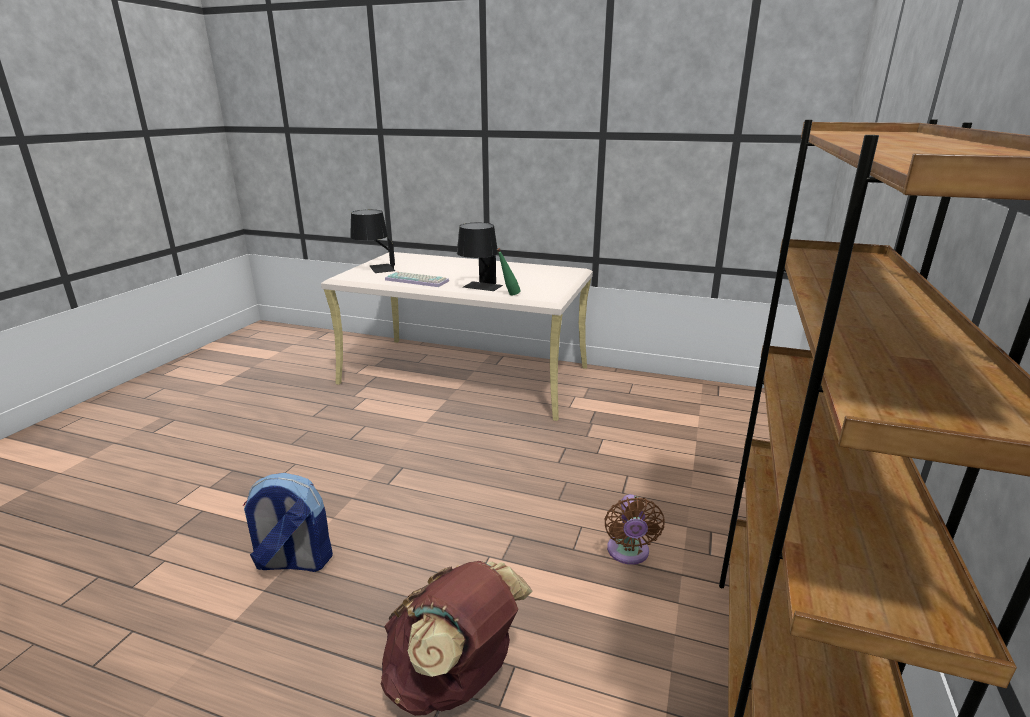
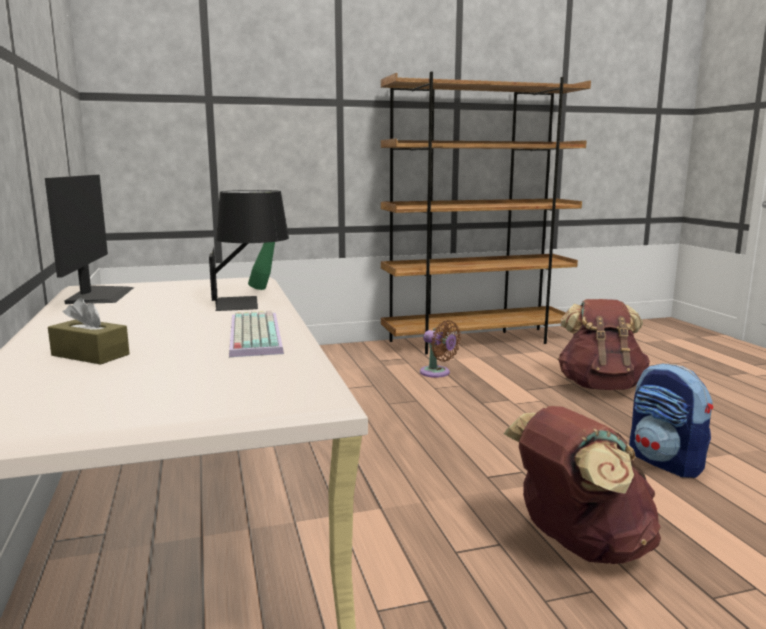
camera: 125 degrees left, 10 degrees down
(312, 459) = (578, 545): none -> brown backpack
(375, 269) = (195, 388): black table lamp -> none
(435, 264) = (90, 355): none -> brown tissue box
(547, 270) = (99, 295): none -> monitor
(628, 553) = (437, 373): brown fan -> brown fan turned 75 degrees clockwise

